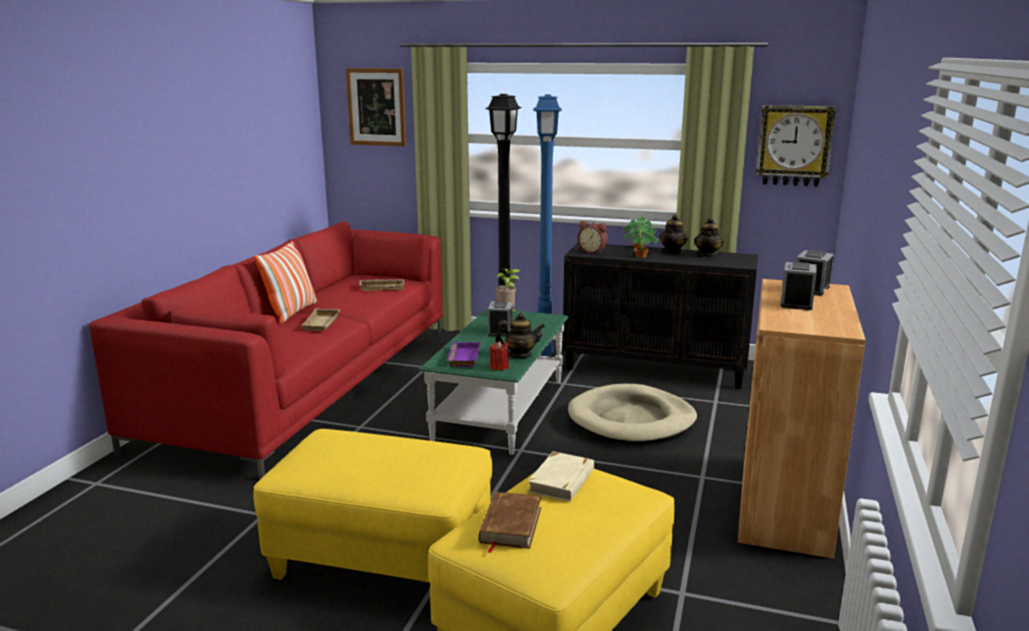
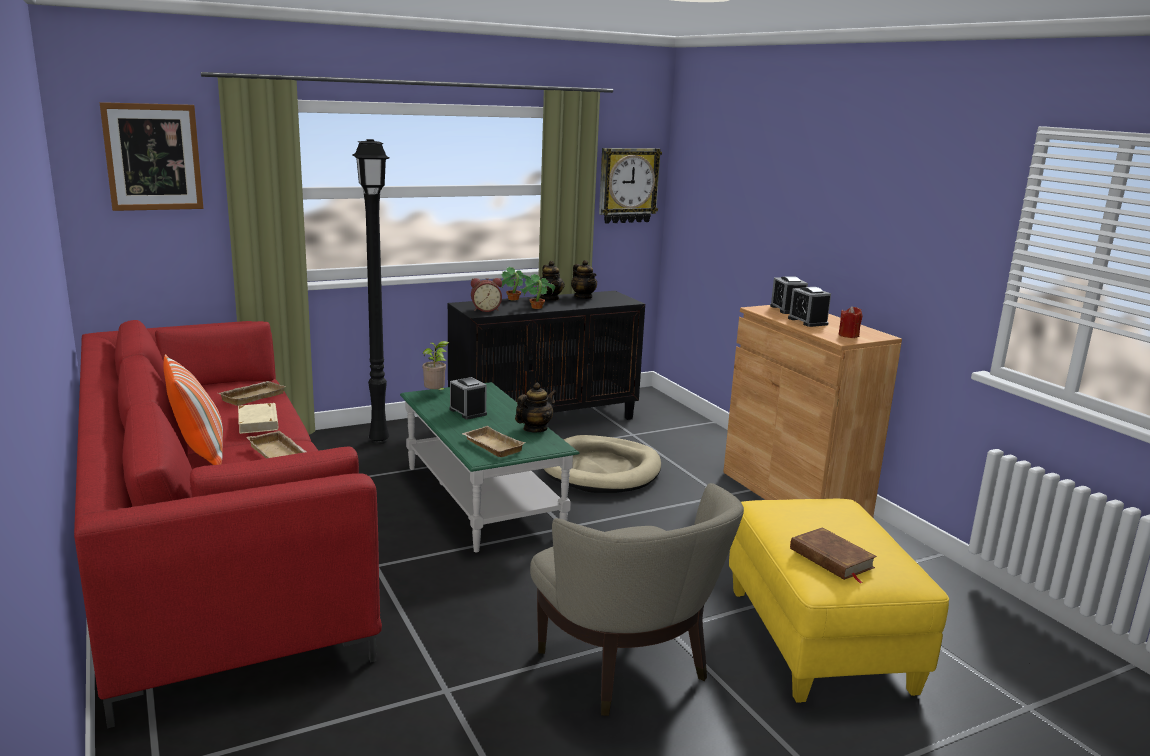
camera: 45 degrees left, 0 degrees up
(380, 559) = (627, 668): yellow ottoman -> beige armchair
(462, 357) = (491, 446): purple tray -> beige tray
(499, 367) = (542, 445): red candle -> red candle (848, 335)
(545, 355) = (428, 434): blue floor lamp -> none
(562, 481) = (791, 514): beige book -> beige book (258, 422)

